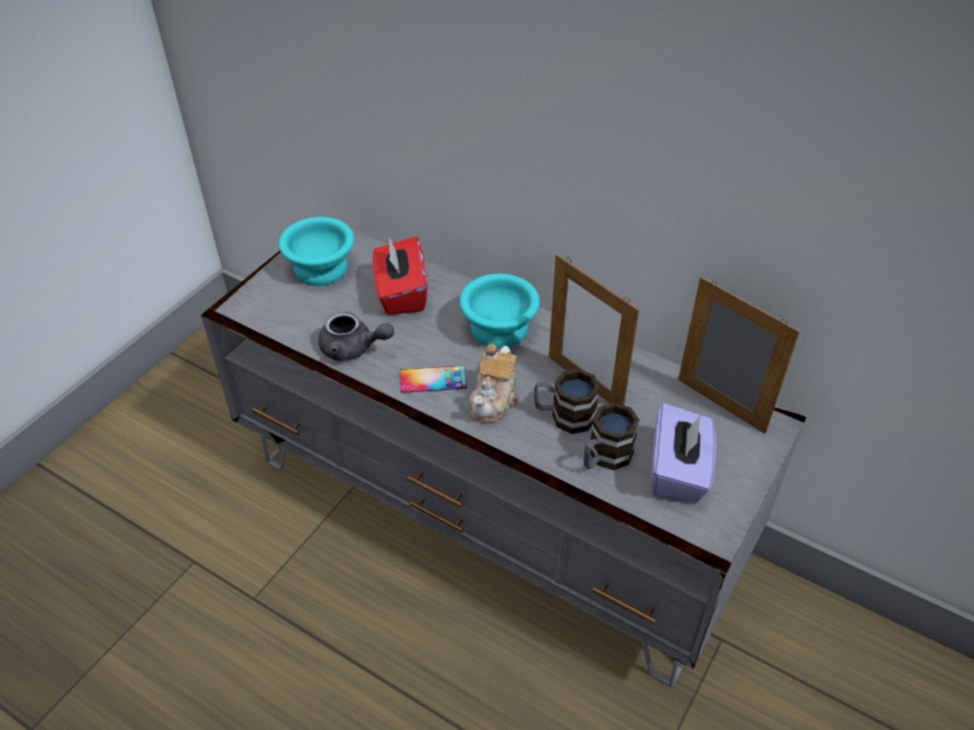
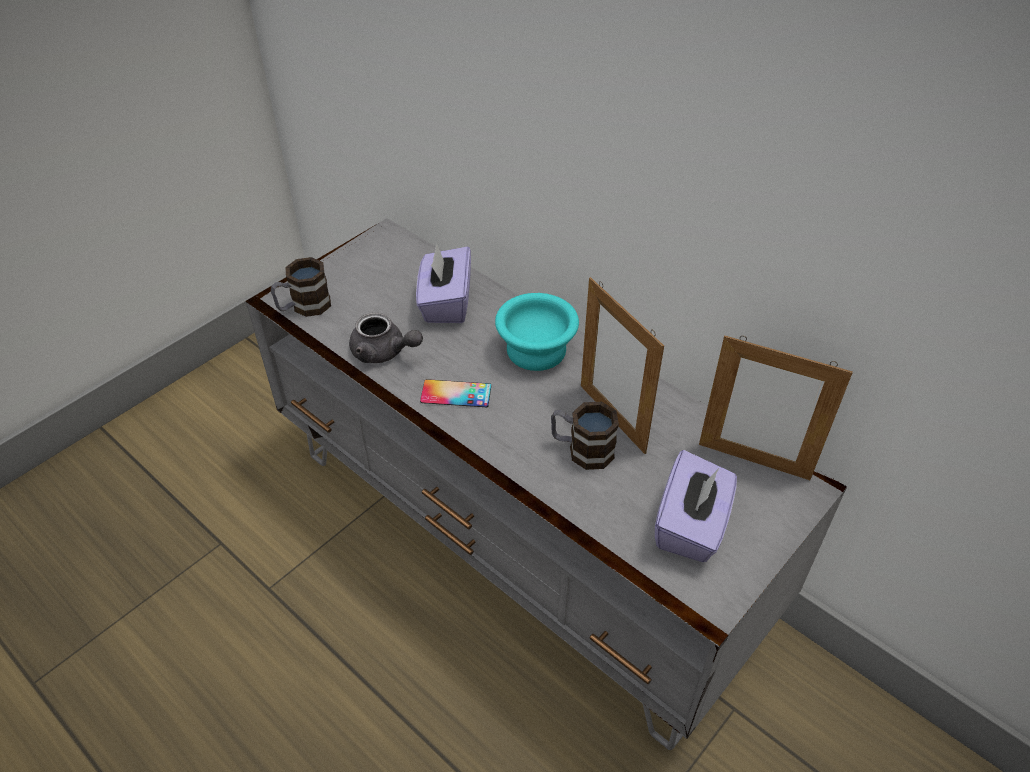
camera: 10 degrees right, 0 degrees up
(319, 268) = (371, 268): turquoise bowl -> none
(401, 294) = (445, 303): red tissue box -> purple tissue box
(494, 400) = (513, 423): teapot -> none
(604, 458) = (614, 500): mug -> mug (304, 307)
(720, 405) = (753, 461): picture frame -> picture frame turned 150 degrees clockwise

